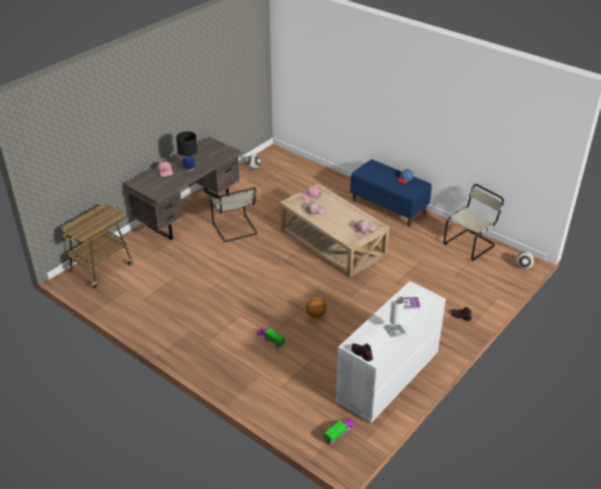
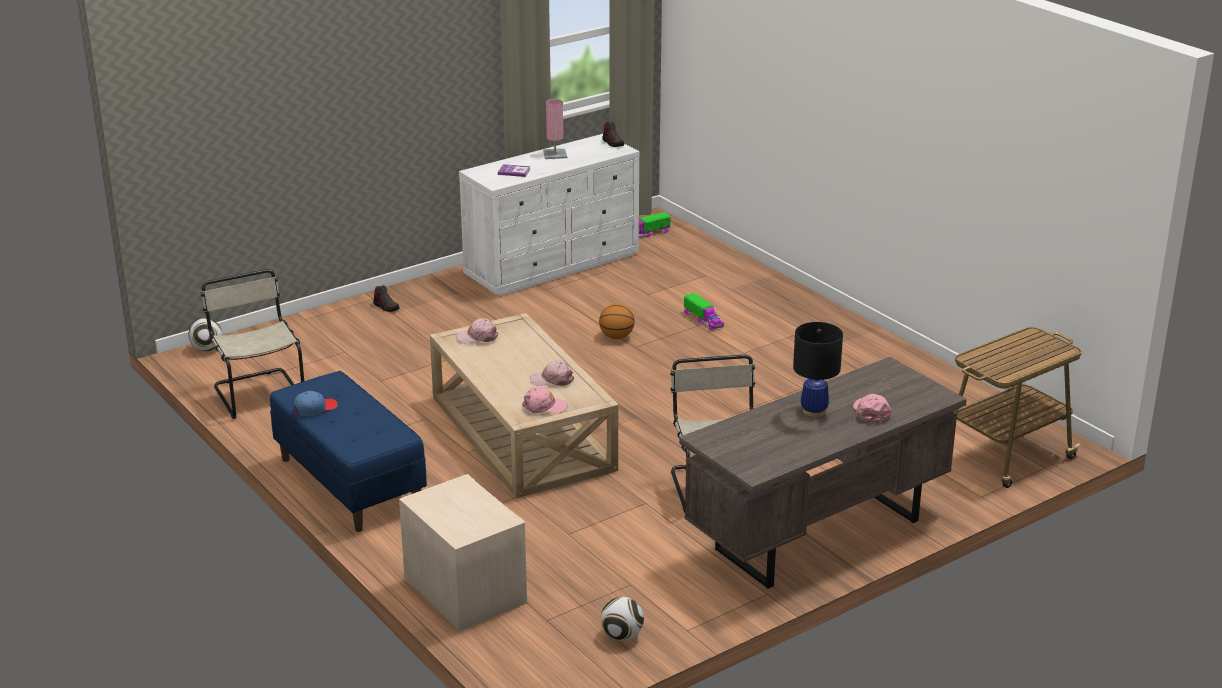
camera: 165 degrees left, 10 degrees down
(315, 174) = (464, 590): none -> beige nightstand
(394, 330) = (555, 154): white table lamp -> pink table lamp
(470, 244) = (258, 393): beige chair -> beige chair turned 90 degrees clockwise

